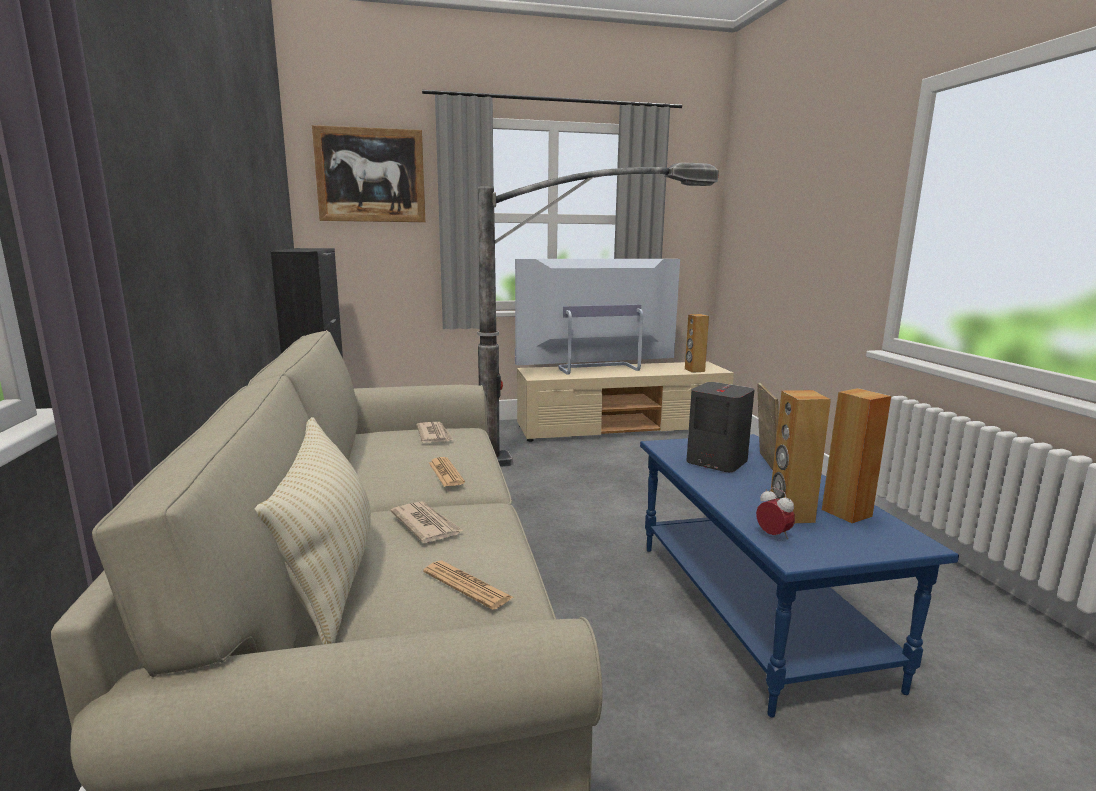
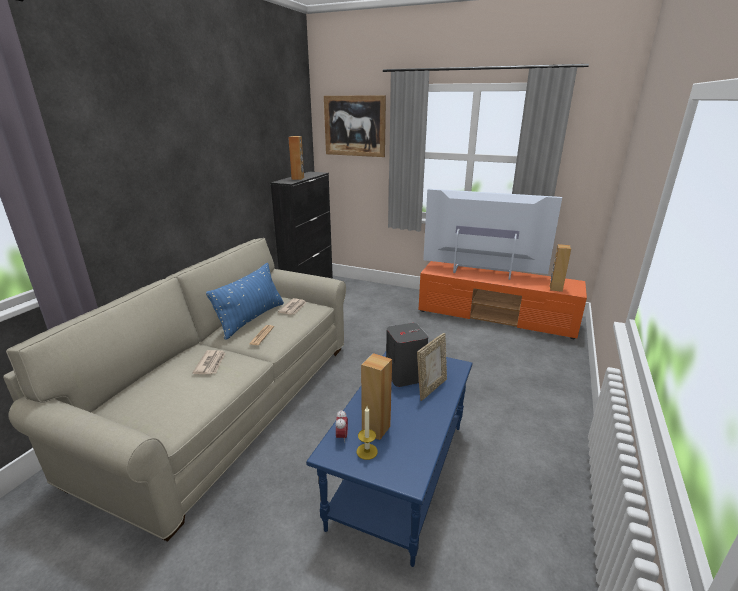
camera: 35 degrees right, 10 degrees up
(327, 574) = (151, 374): beige pillow -> none
(387, 460) = (251, 319): none -> blue pillow
(467, 585) = (179, 401): newspaper -> none
(587, 454) = (445, 331): floor lamp -> none
(623, 428) = (496, 317): beige tv stand -> orange tv stand
(826, 537) = (367, 451): none -> candle
(847, 513) = (411, 442): brown speaker -> brown speaker (298, 178)

